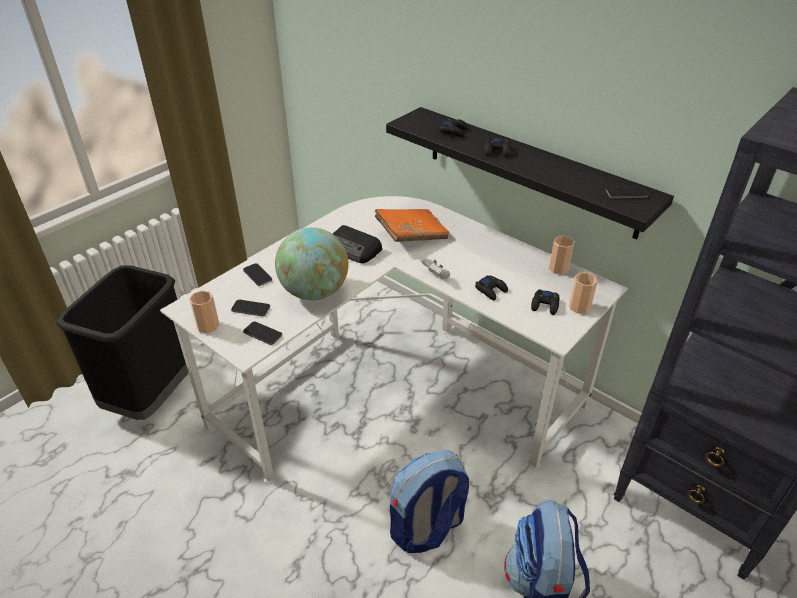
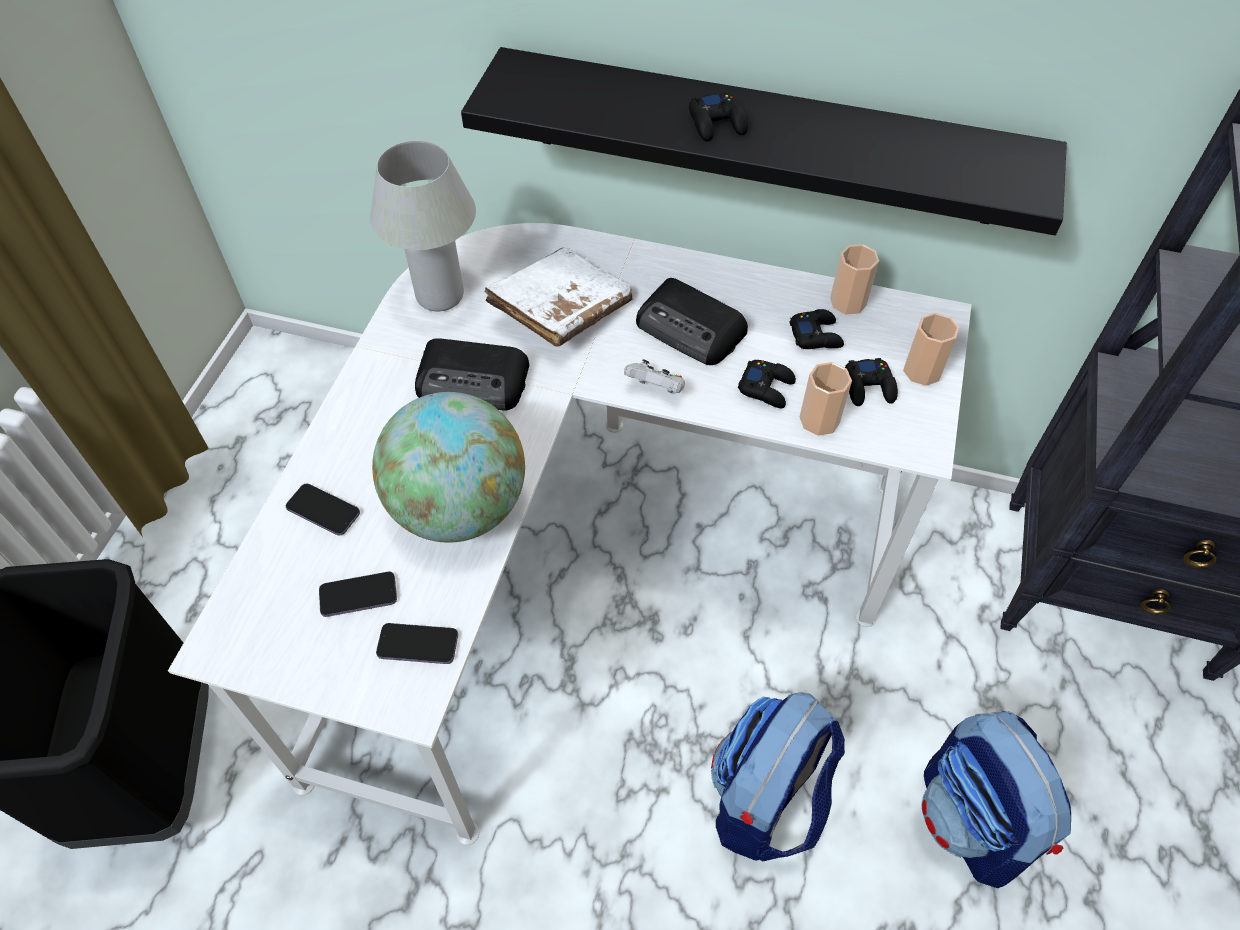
camera: 25 degrees left, 15 degrees up
(208, 326) = (296, 670): cup -> cup (819, 420)
(360, 214) = (440, 295): none -> white table lamp
(411, 234) = (561, 311): orange book -> white book
(453, 131) = (606, 95): black game controller -> black game controller (816, 335)
(469, 258) = (691, 329): none -> radio
(626, 194) = (994, 162): phone -> none

